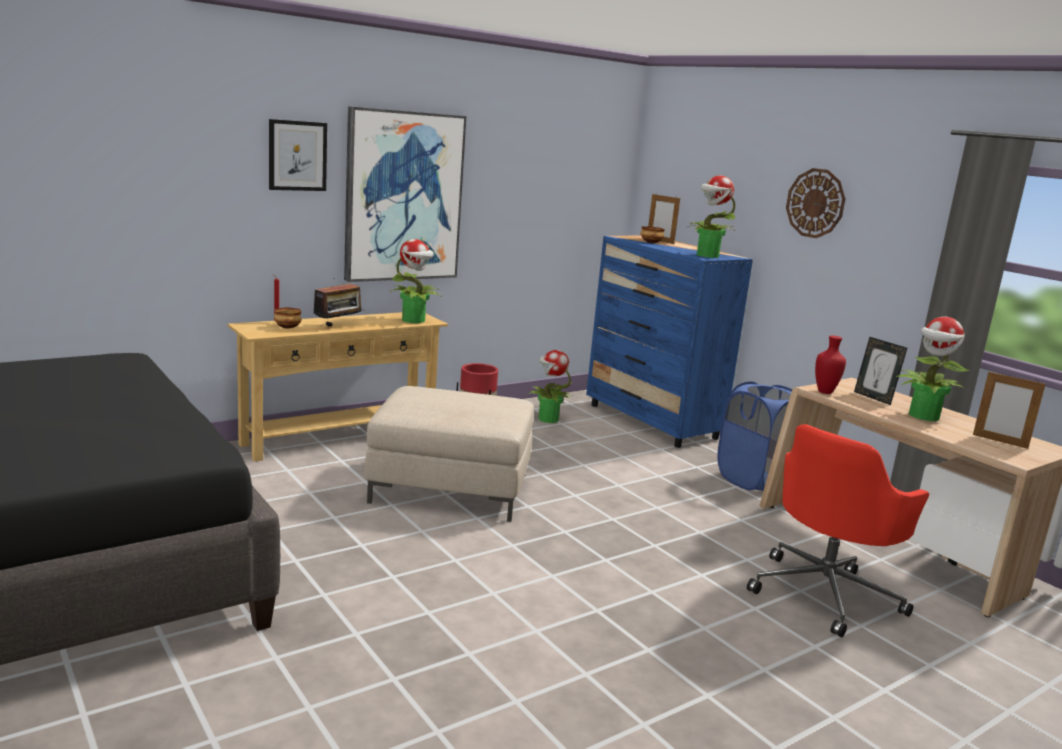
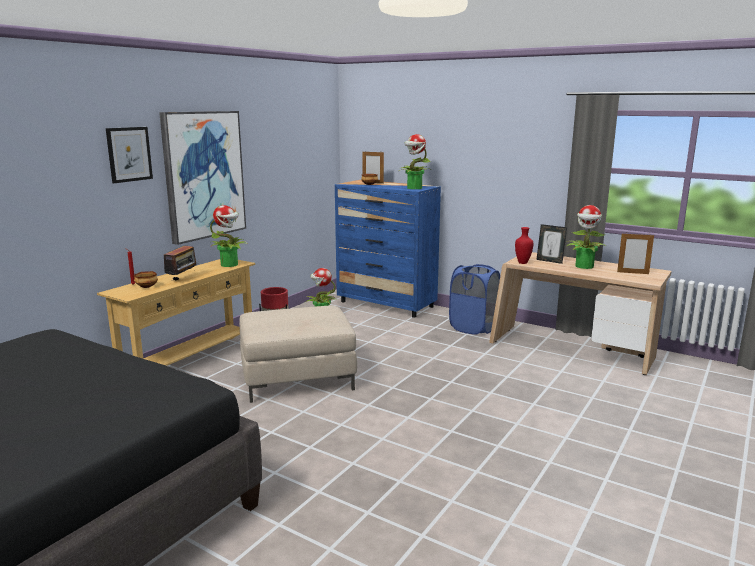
camera: 20 degrees left, 0 degrees up
(815, 203) = (479, 145): wall clock -> none
(825, 593) = (561, 384): red office chair -> none

